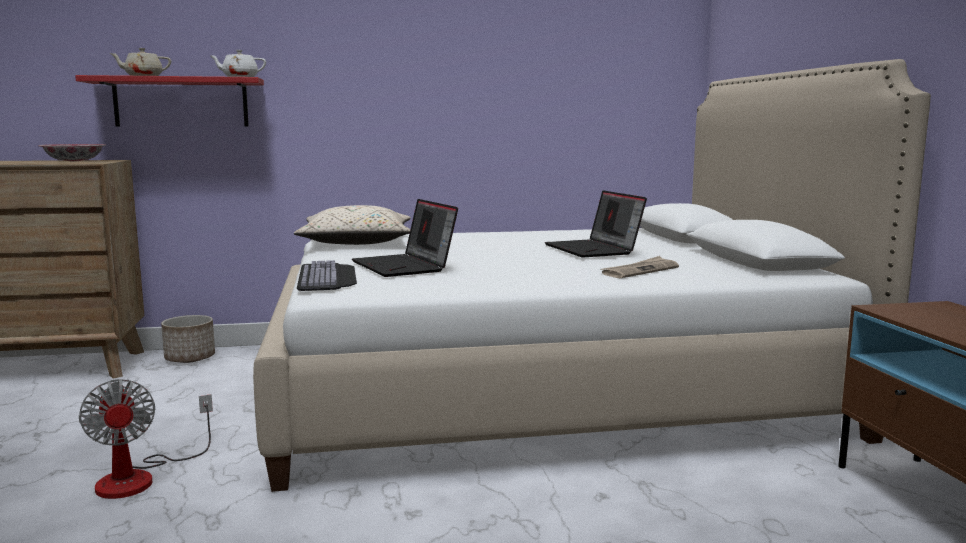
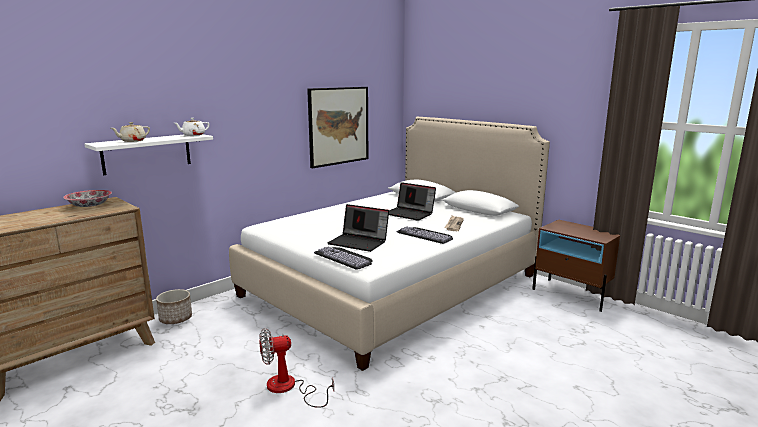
camera: 35 degrees left, 5 degrees up
(141, 477) = (289, 388): fan -> fan turned 135 degrees clockwise
(181, 103) = (147, 153): red shelf -> white shelf
(356, 243) = (290, 229): beige pillow -> none
(542, 93) = (338, 126): none -> picture
(545, 274) = (426, 235): none -> keyboard

